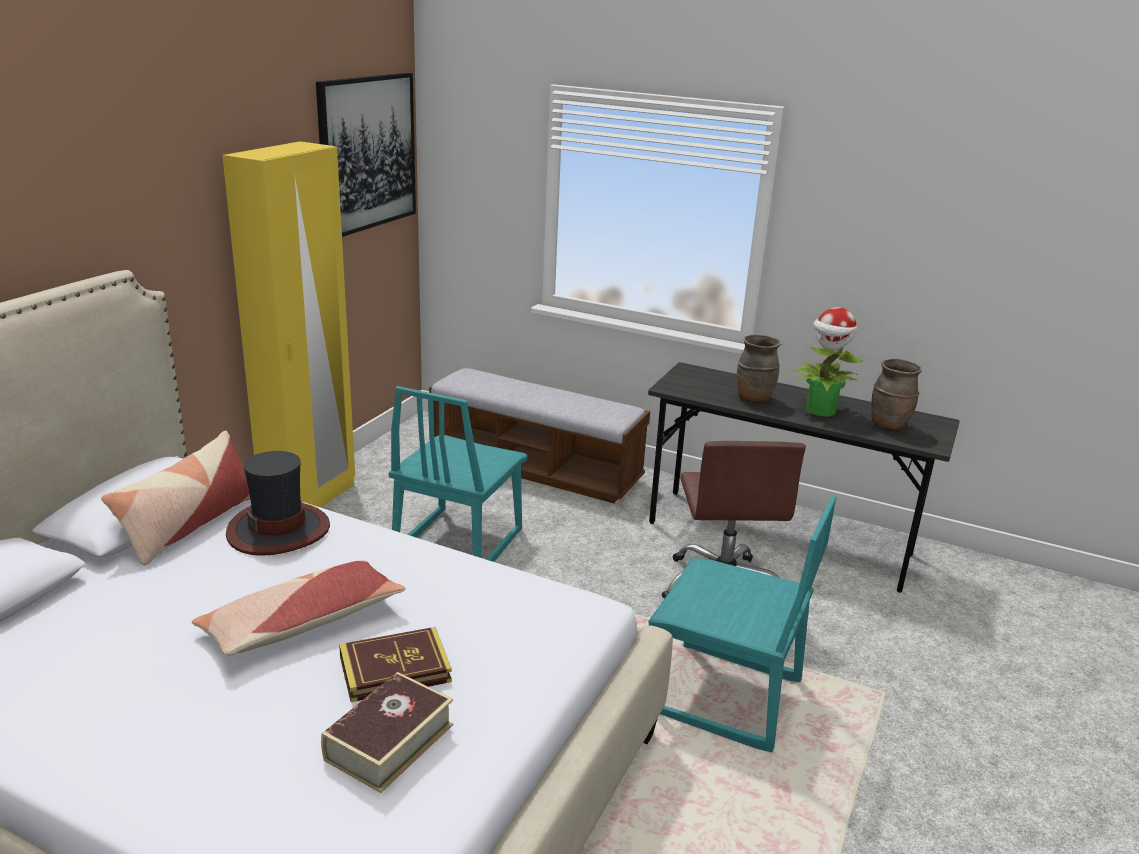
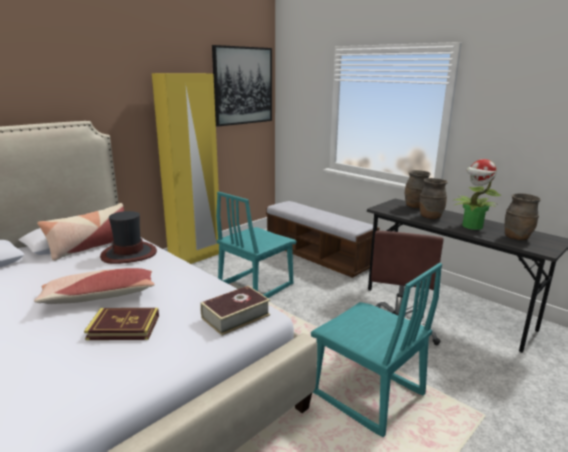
camera: 20 degrees right, 5 degrees down
(389, 742) = (82, 365): book -> book (235, 316)
(720, 378) = (415, 207): none -> brown vase

